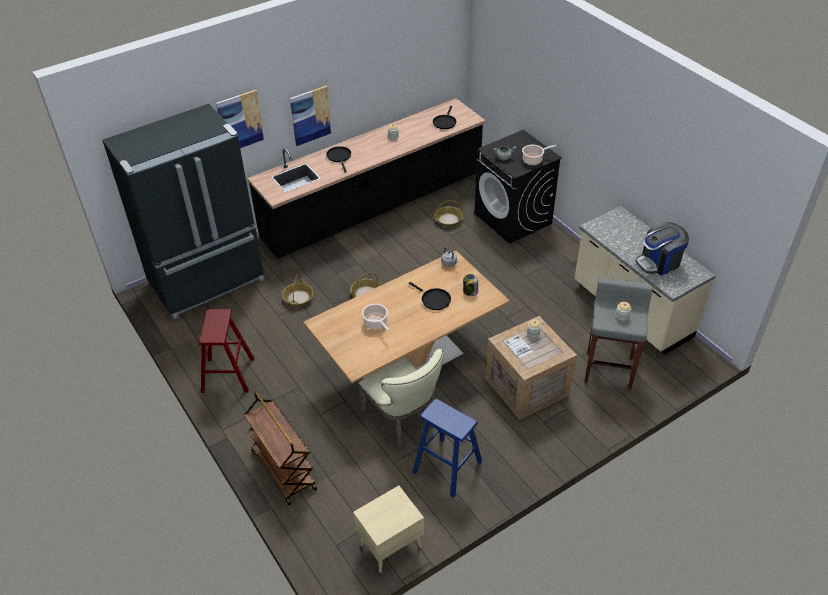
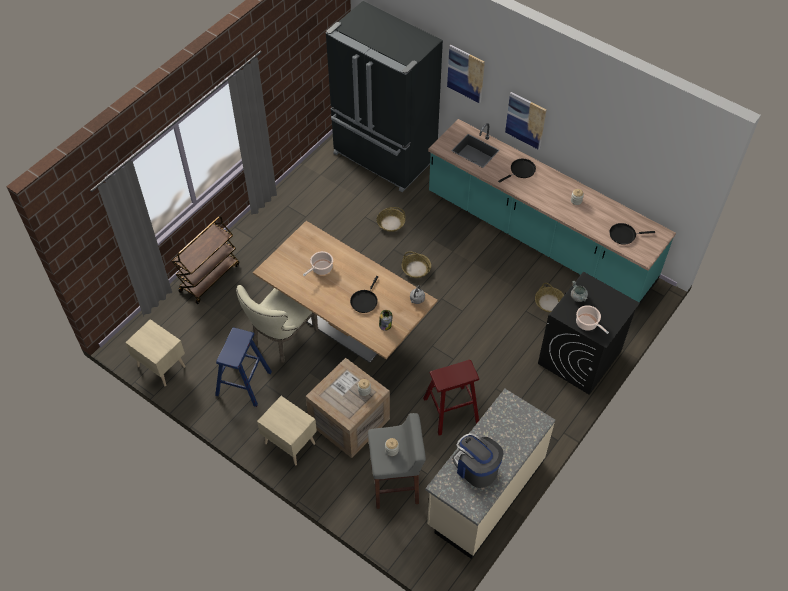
camera: 70 degrees right, 10 degrees up
(228, 375) = (289, 209): red stool -> red stool (451, 410)
(374, 206) = (539, 237): black counter -> turquoise counter
(536, 441) = (290, 442): none -> beige nightstand

